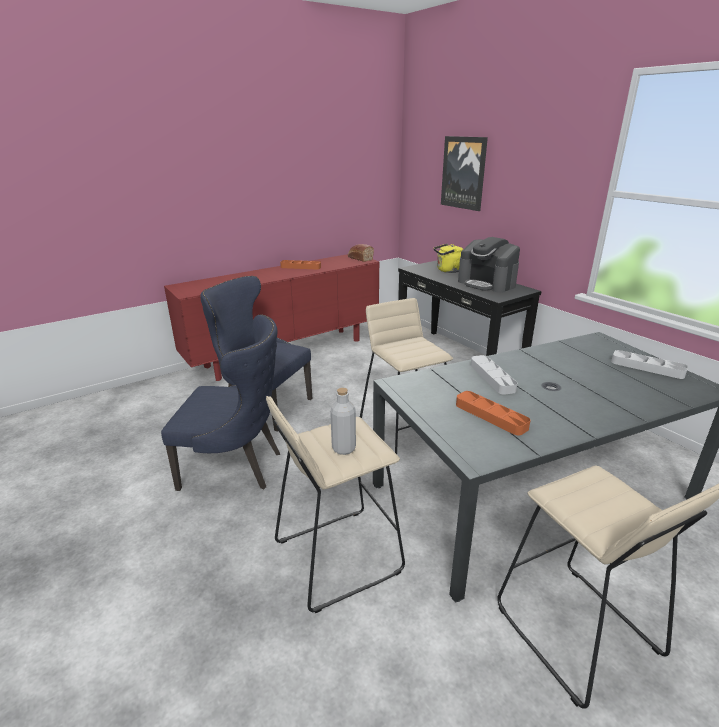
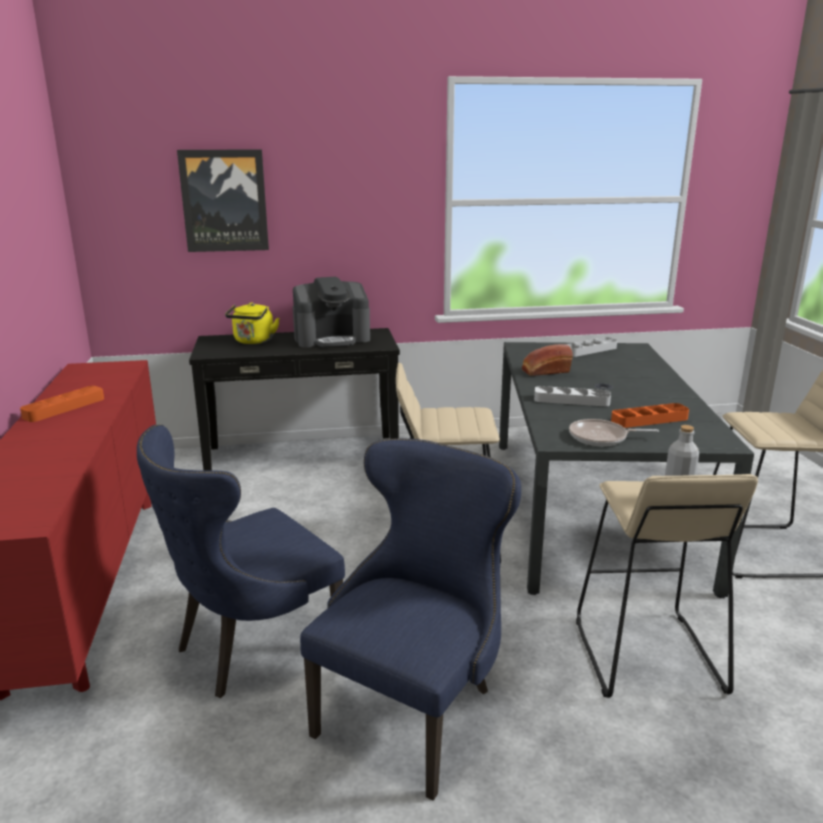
camera: 65 degrees left, 5 degrees down
(359, 258) = (107, 366): bread -> bread (545, 371)
(423, 399) = (601, 437): none -> frying pan

